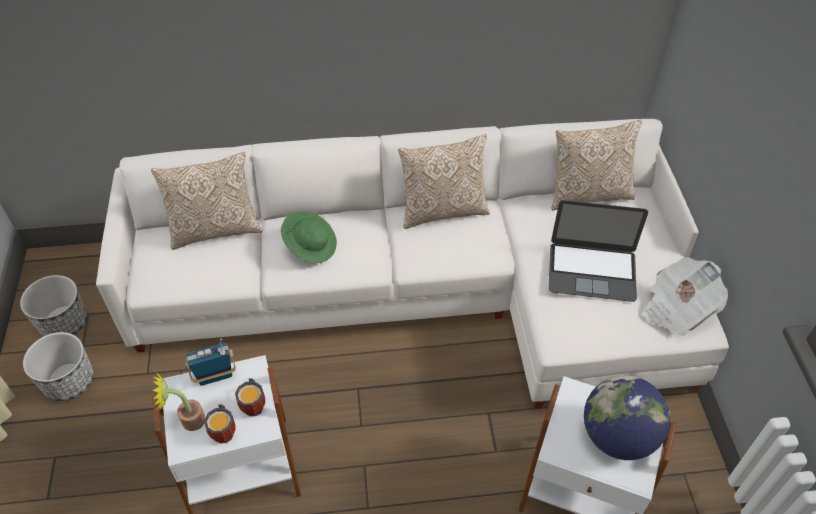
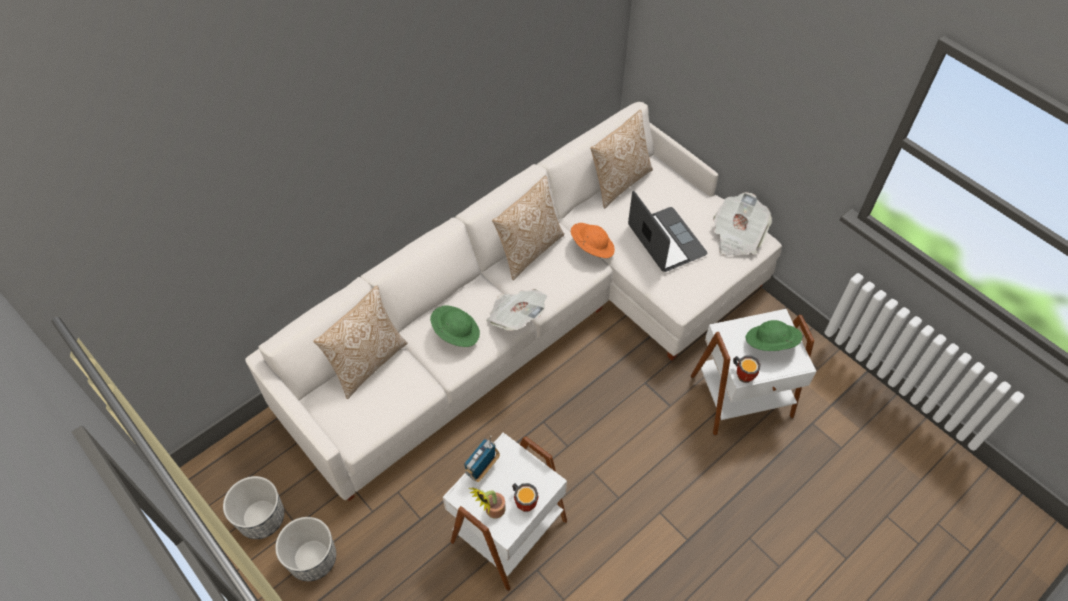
camera: 35 degrees left, 5 degrees up
(255, 404) = (528, 470): mug -> mug (743, 373)
(377, 262) = (516, 317): none -> newspaper
(507, 239) = (591, 247): none -> orange hat
(592, 271) = (666, 240): laptop -> laptop turned 90 degrees counterclockwise
(618, 437) = (770, 344): globe -> green hat

